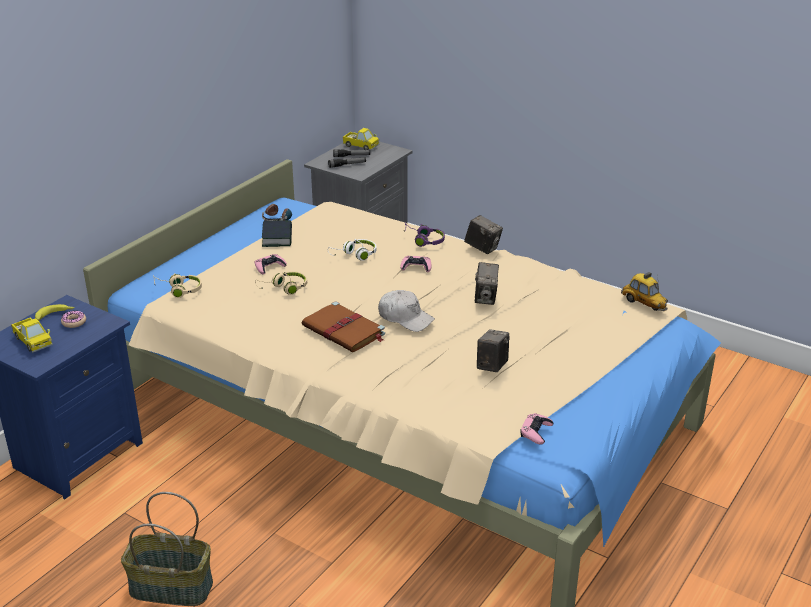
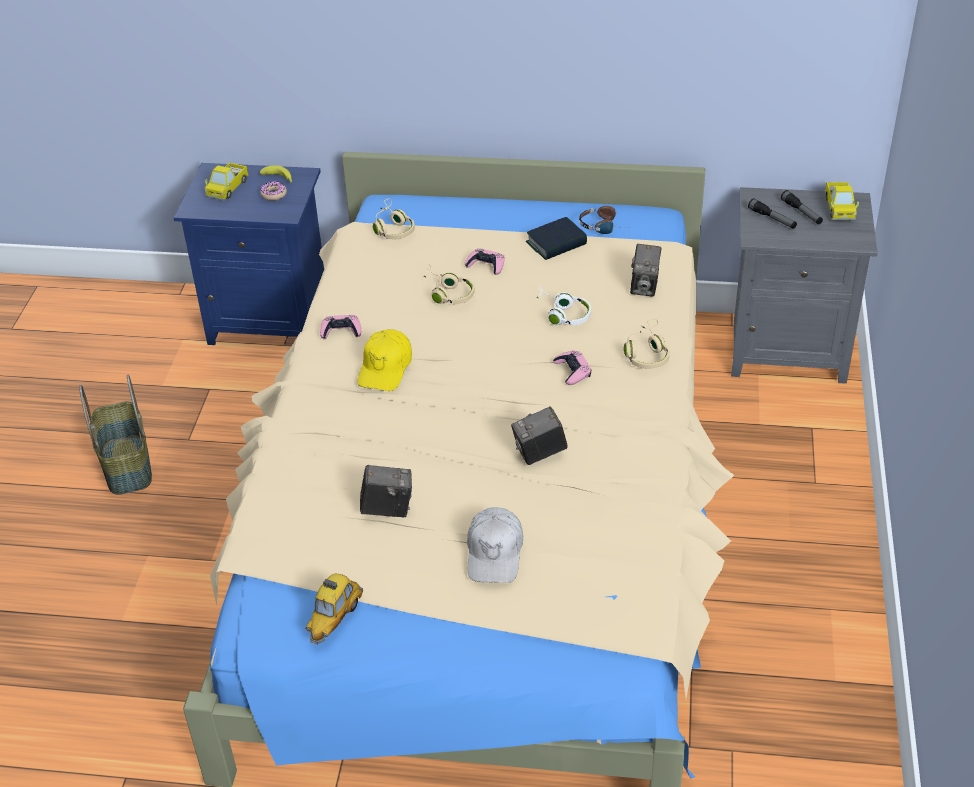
camera: 65 degrees right, 10 degrees up
(344, 331) = (385, 368): brown book -> yellow cap
(405, 318) = (444, 403): white cap -> white cap (495, 553)
(423, 240) = (646, 353): purple headphones -> beige headphones
(482, 248) = (669, 410): camera -> camera (644, 287)
(536, 432) = (278, 589): pink game controller -> pink game controller (341, 331)
(643, 304) = (646, 611): toy car -> toy car (335, 618)

